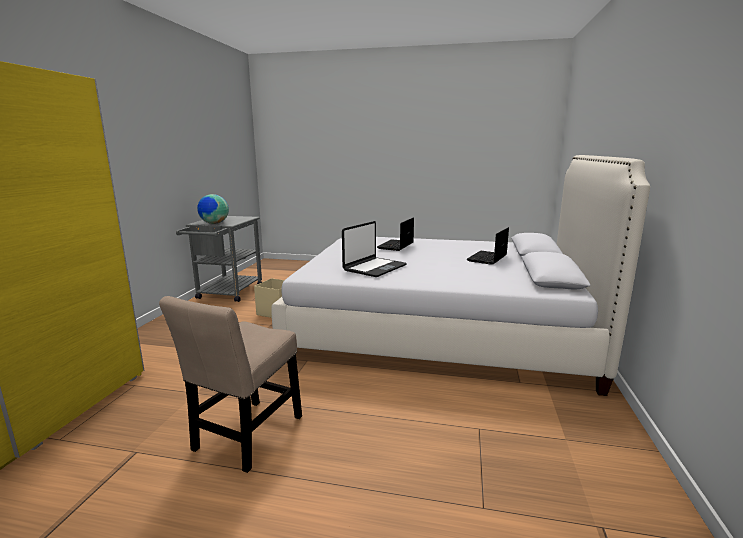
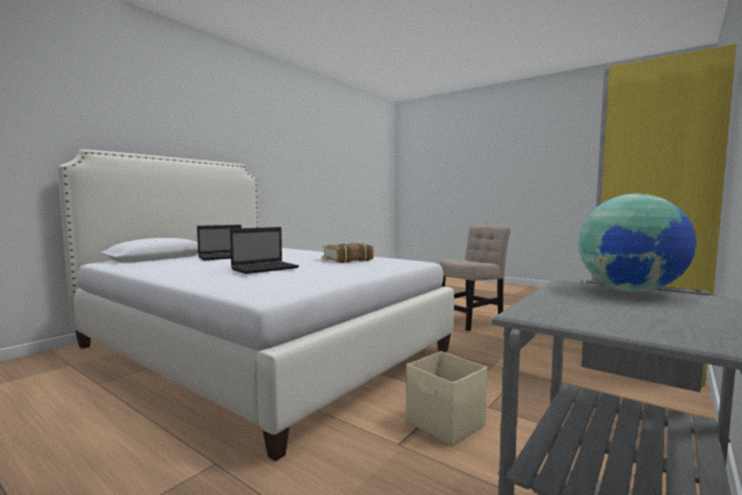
camera: 155 degrees left, 10 degrees down
(374, 268) = (347, 260): laptop -> book

